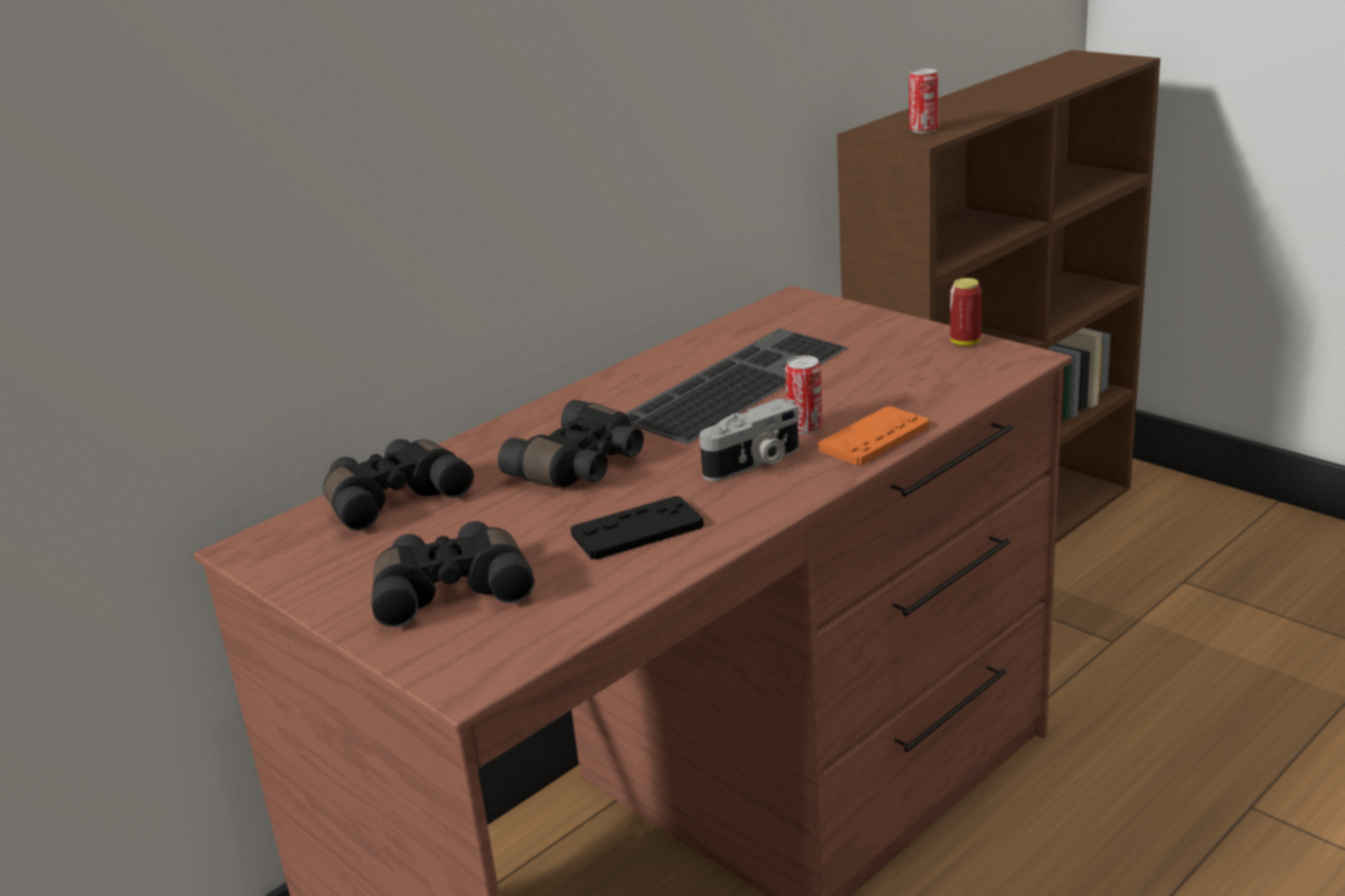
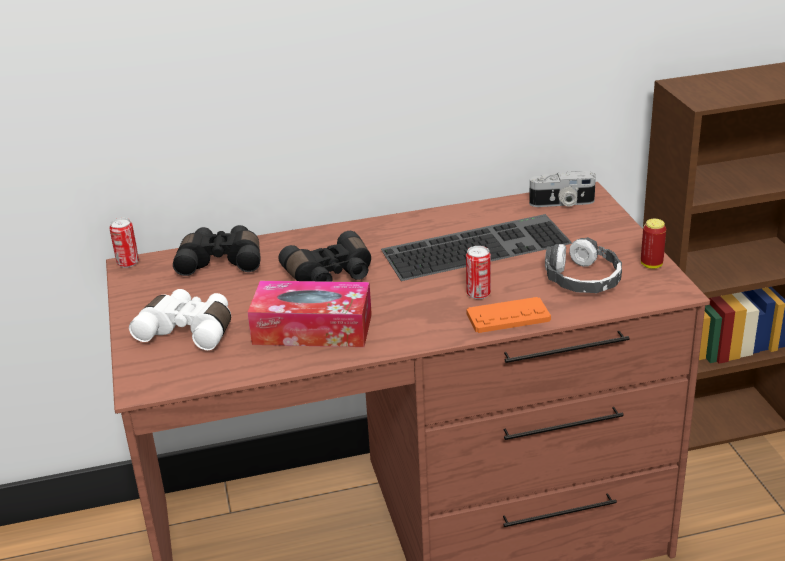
camera: 30 degrees right, 5 degrees up
(452, 590) = (189, 330): black binoculars -> white binoculars
(637, 530) = (312, 329): black game controller -> tissue box
(754, 463) = (421, 309): camera -> camera (562, 203)
(908, 377) = (582, 279): none -> headphones
(923, 130) = (714, 93): can -> can (128, 263)

